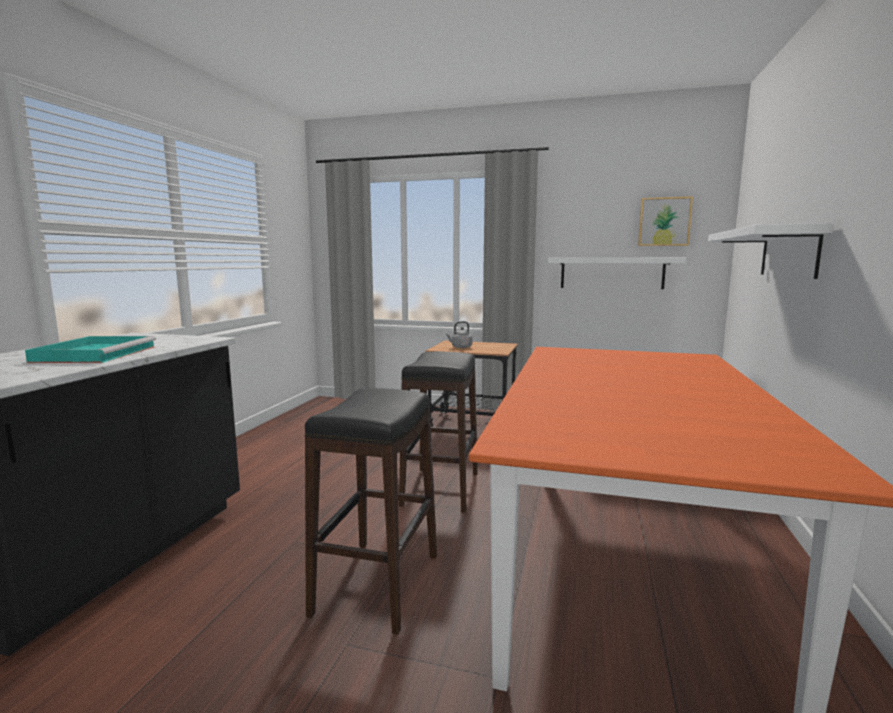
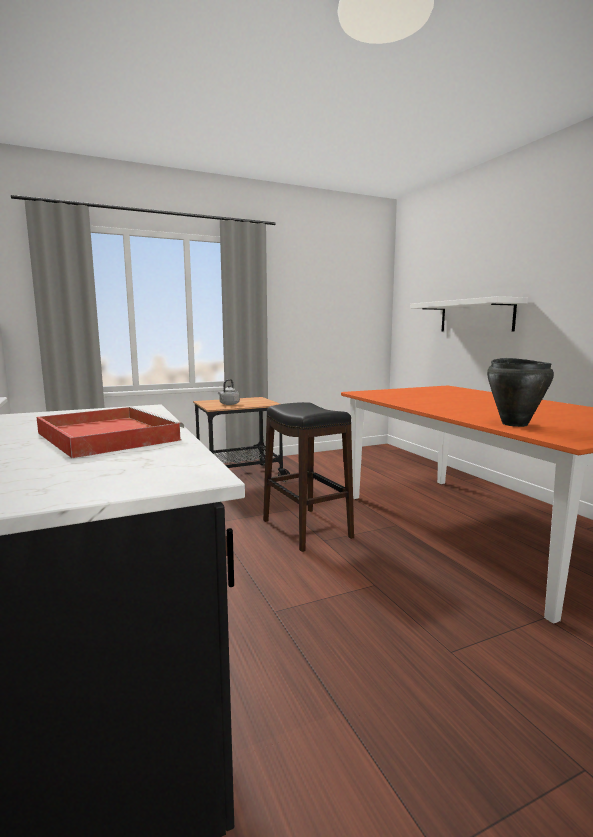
camera: 40 degrees left, 0 degrees up
(97, 354) = (105, 436): turquoise tray -> red tray
(377, 583) = (391, 606): black stool -> none
(541, 412) = (515, 424): none -> black cooking pot
(612, 273) = (321, 333): white shelf -> none
(664, 222) = (353, 293): picture -> none

